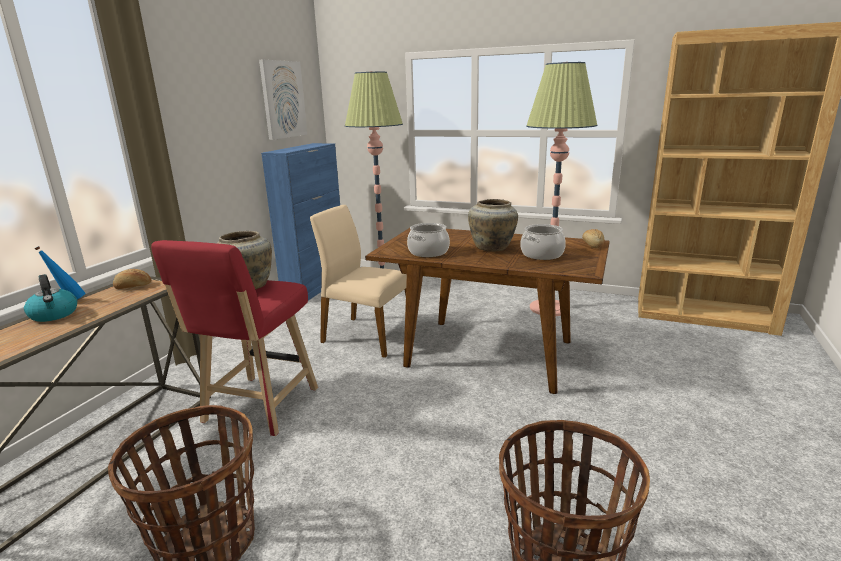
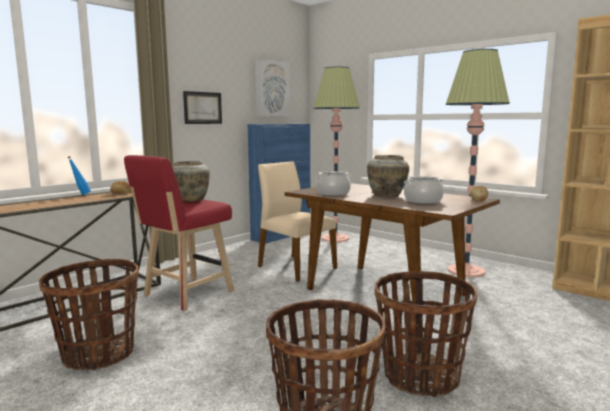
camera: 20 degrees right, 10 degrees down
(54, 314) = (66, 198): kettle -> none
(204, 138) = (202, 108): none -> picture
(604, 466) = (420, 377): none -> basket

